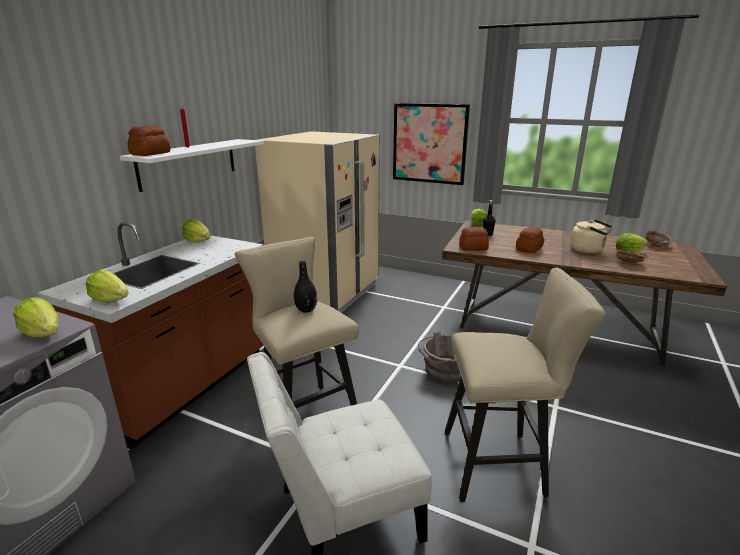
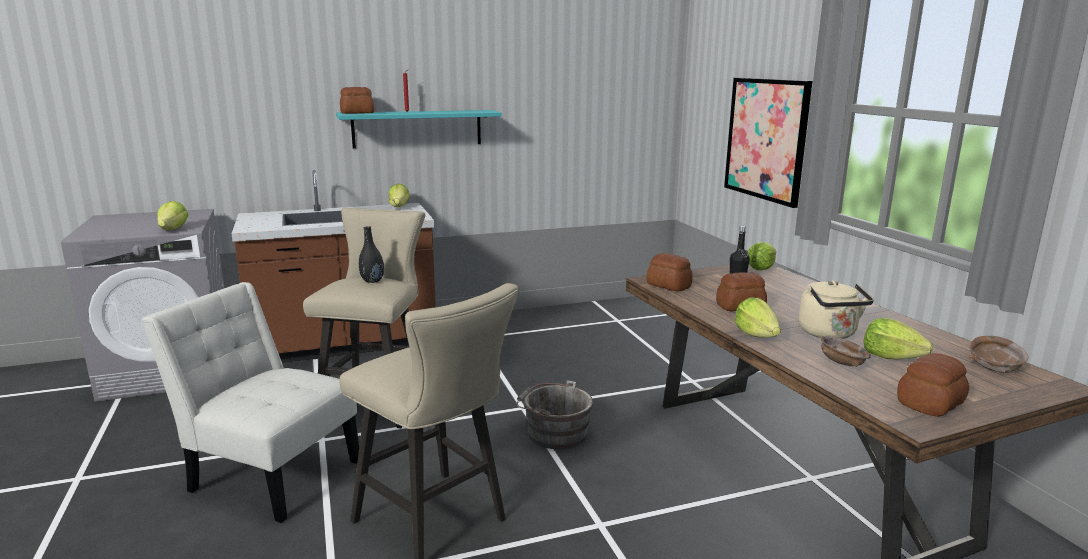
camera: 45 degrees right, 5 degrees down
(111, 300) = (252, 226): lettuce -> lettuce (756, 335)
(189, 163) = (417, 128): white shelf -> turquoise shelf
(326, 293) = (588, 320): beige fridge -> none
(686, 268) = (931, 403): none -> bread

